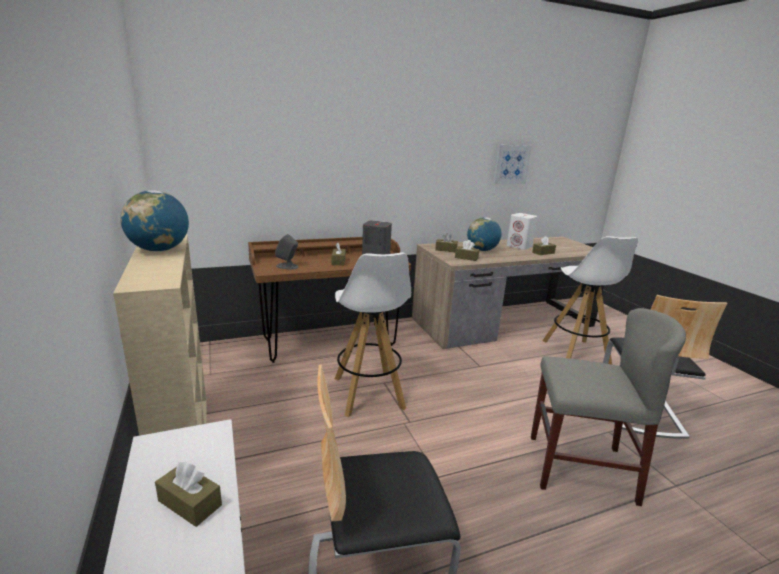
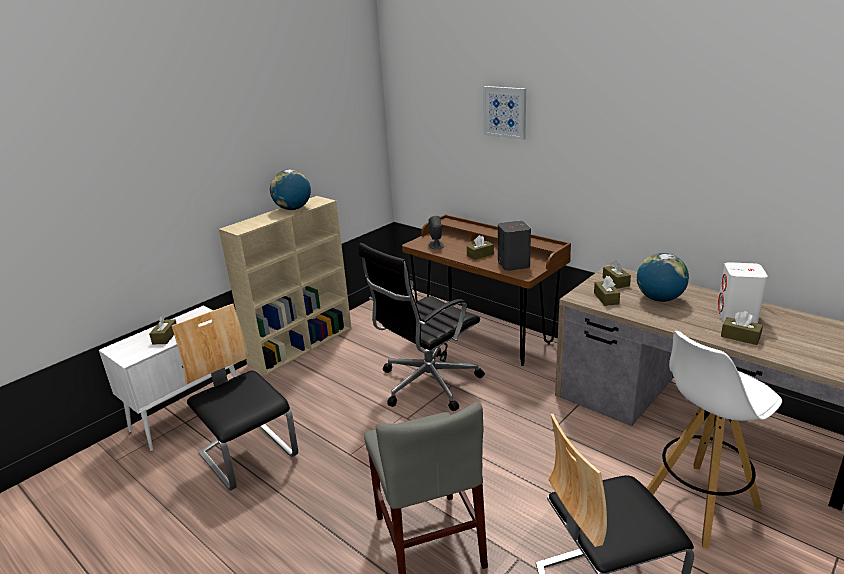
camera: 65 degrees right, 5 degrees up
(368, 393) = (426, 384): white stool -> black office chair
(511, 164) = (774, 183): picture -> picture (505, 112)

